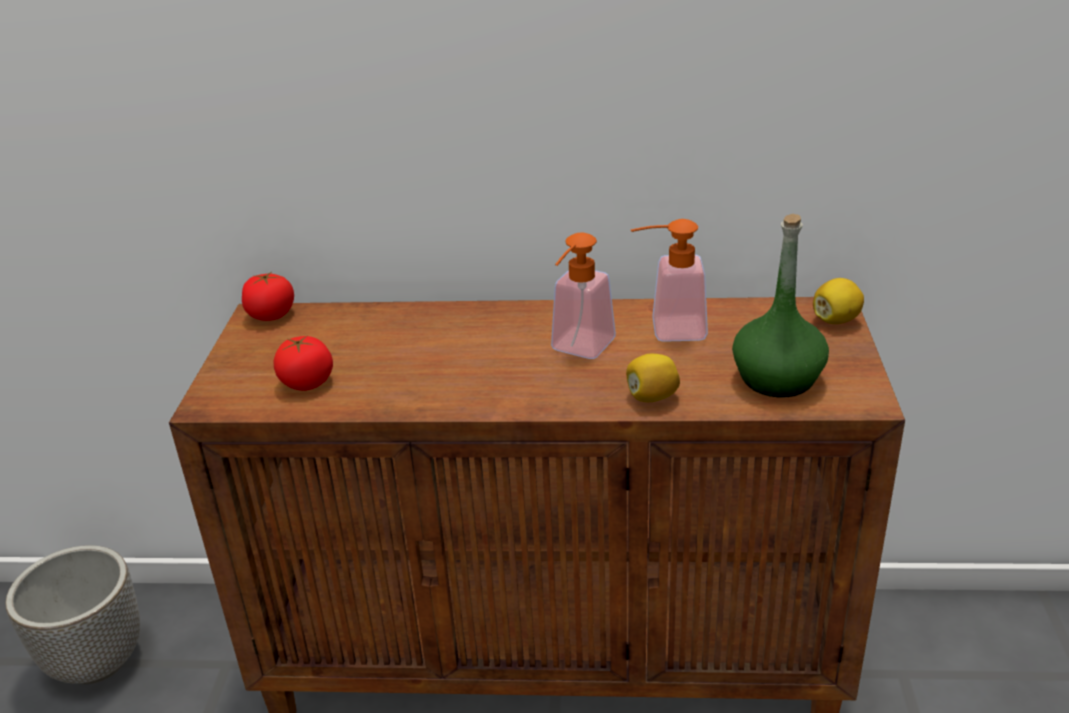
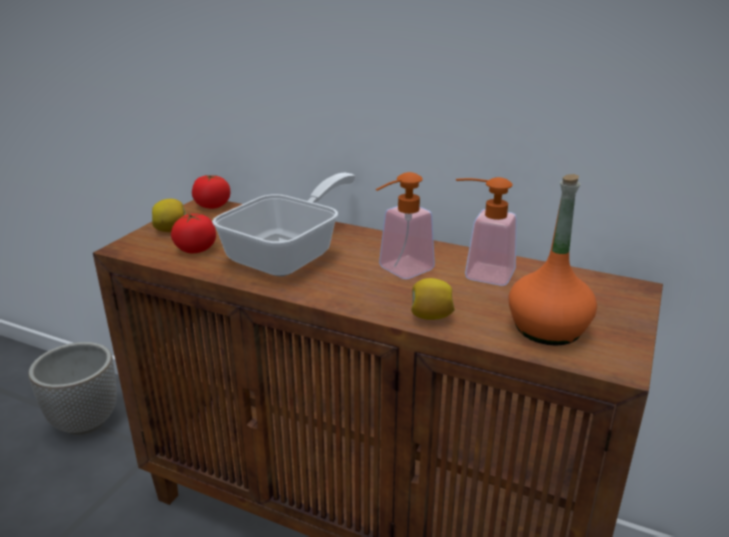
camera: 20 degrees right, 5 degrees down
(433, 359) = (290, 253): none -> frying pan
(777, 379) = (547, 329): green bottle -> orange bottle
(836, 320) = (632, 297): lemon -> lemon (171, 230)

